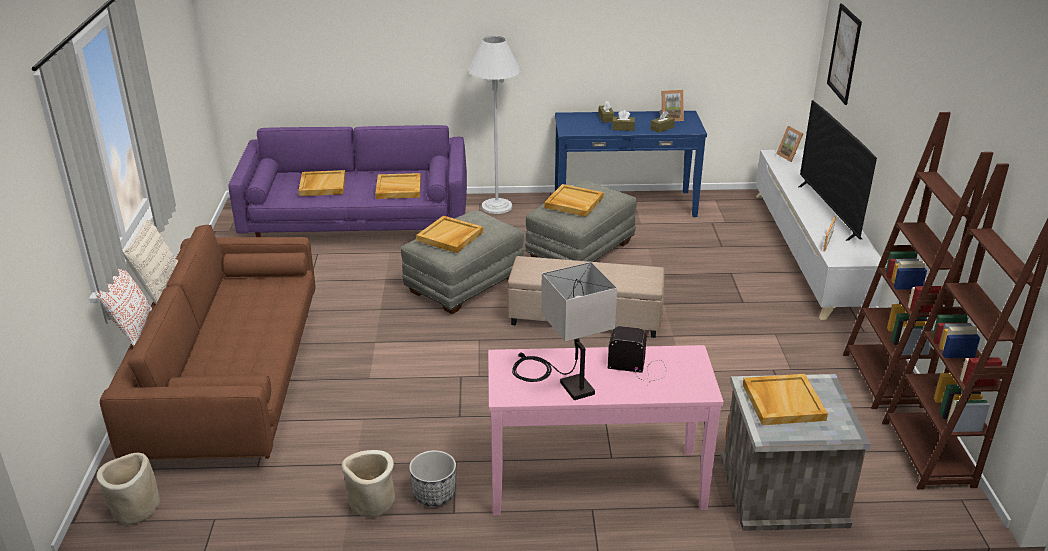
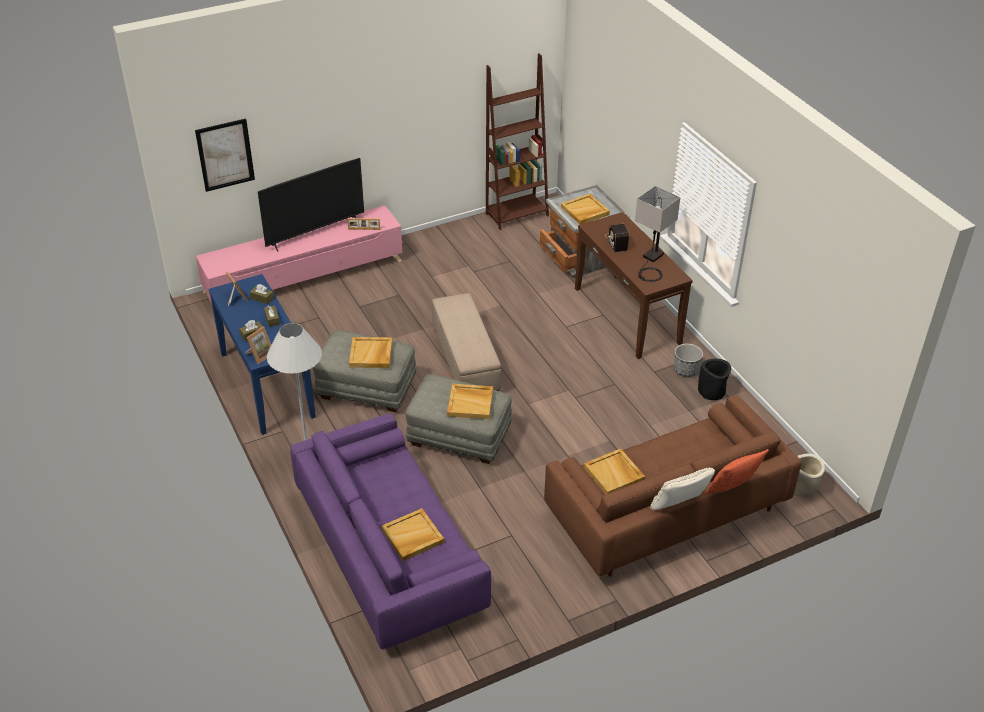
camera: 115 degrees left, 10 degrees up
(133, 330) = (732, 489): white pillow -> orange pillow
(371, 503) = (712, 391): beige planter -> black planter
(398, 188) = (390, 478): beige tray -> beige tray (614, 474)
(596, 482) = (627, 315): pink console table -> brown console table
(789, 156) = (216, 262): picture frame -> picture frame (260, 355)
(808, 251) = (304, 276): white tv stand -> pink tv stand
(883, 380) = (457, 232): brown bookcase -> none

